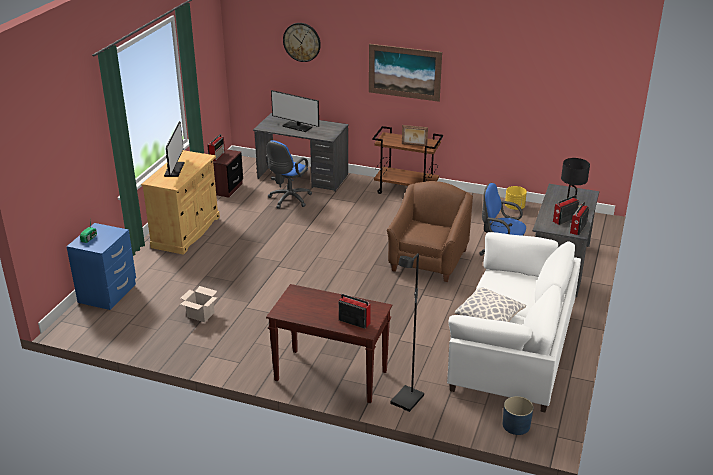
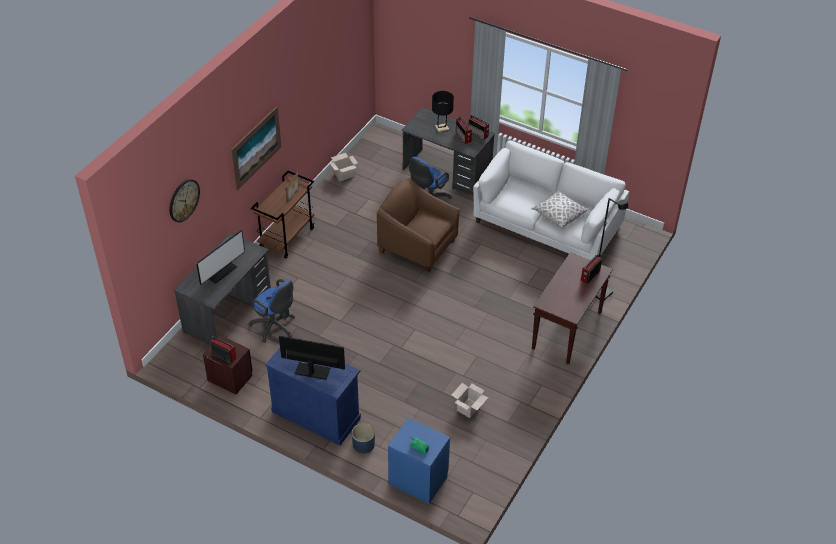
camera: 80 degrees left, 15 degrees up
(186, 232) = (316, 414): beige cabinet -> blue cabinet
(514, 207) = (344, 174): yellow planter -> cardboard box
(516, 425) = (630, 243): blue planter -> blue planter (363, 444)

